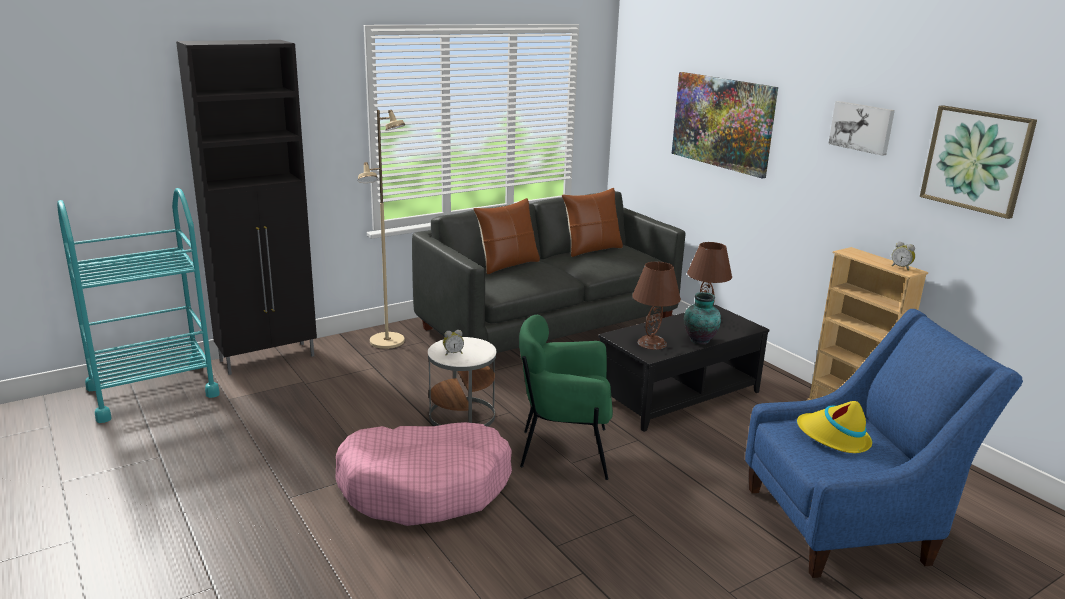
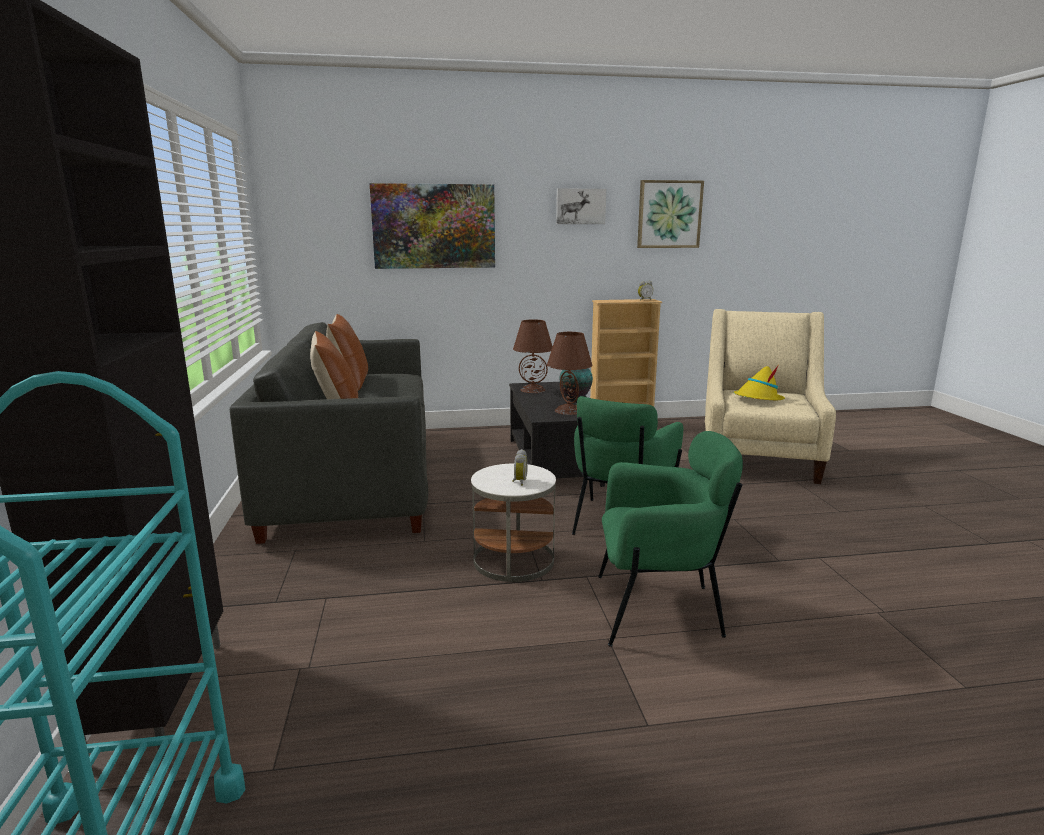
camera: 65 degrees left, 5 degrees down
(387, 341) = (259, 575): beige floor lamp -> none
(425, 487) = (658, 610): pink dog bed -> green armchair
(848, 524) = (758, 459): blue armchair -> beige armchair

